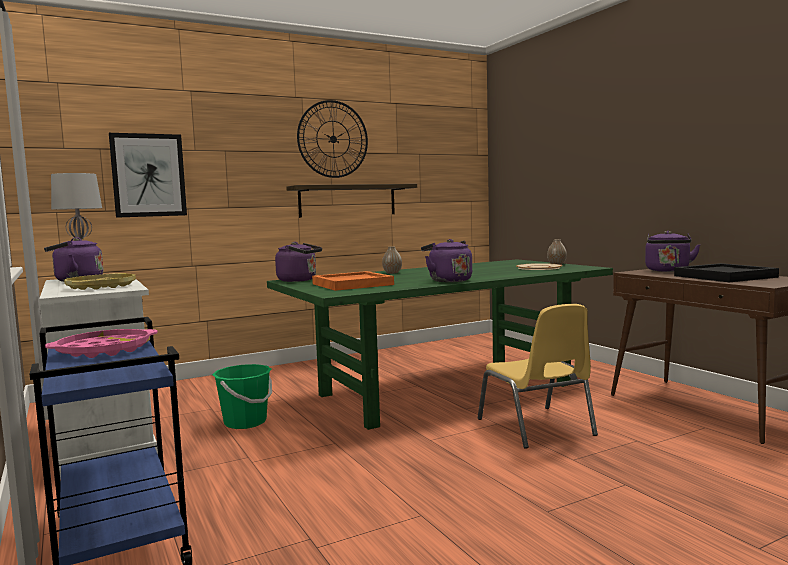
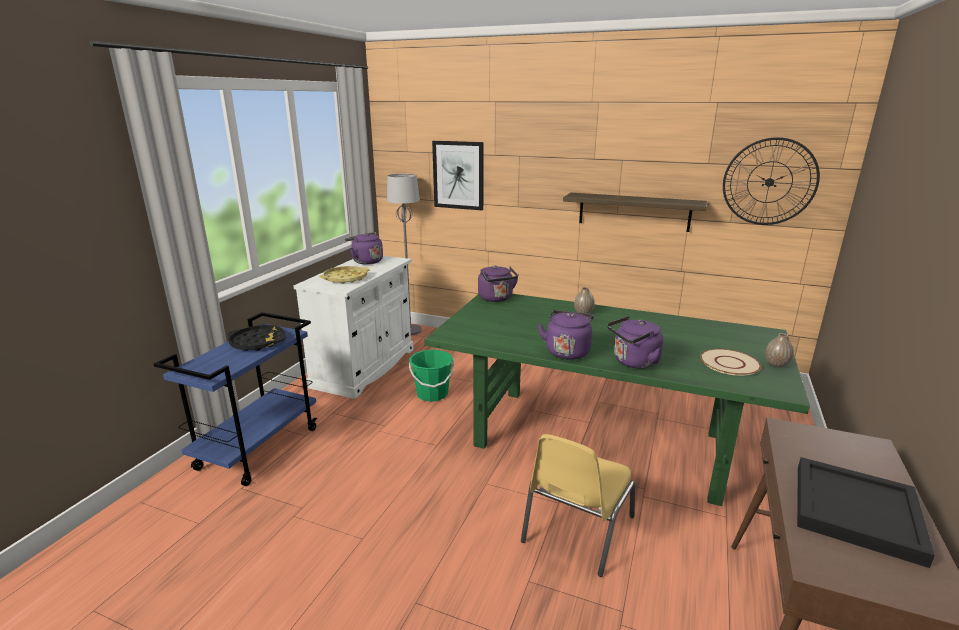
camera: 50 degrees right, 15 degrees up
(104, 350) = (257, 342): pink tray -> black tray
(333, 139) = (626, 146): wall clock -> wall clock (769, 182)
(352, 284) = (499, 323): orange tray -> none
(668, 270) = (845, 451): purple kettle -> purple kettle (633, 362)

